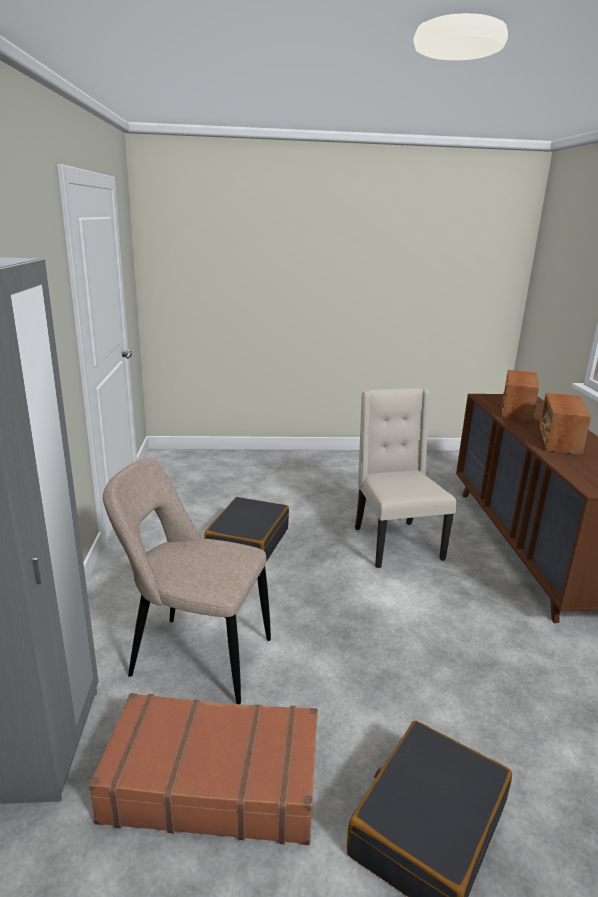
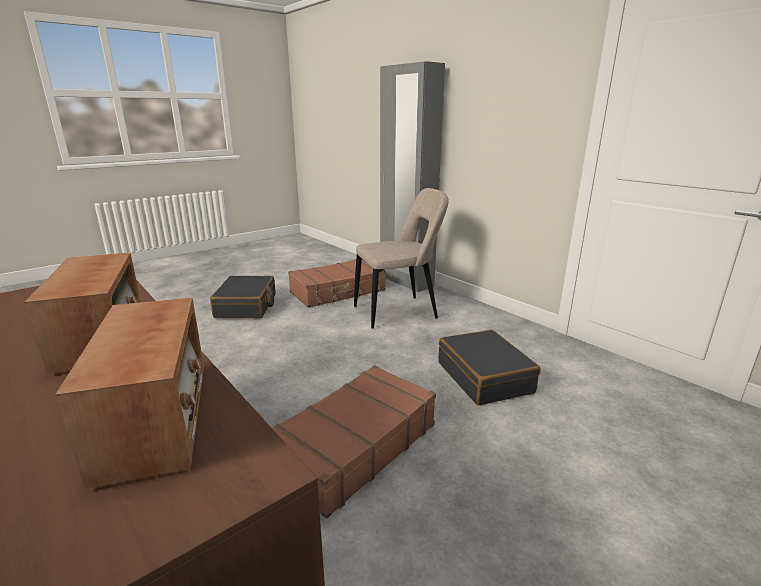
camera: 145 degrees right, 0 degrees up
(395, 543) = (353, 446): beige chair -> brown suitcase

